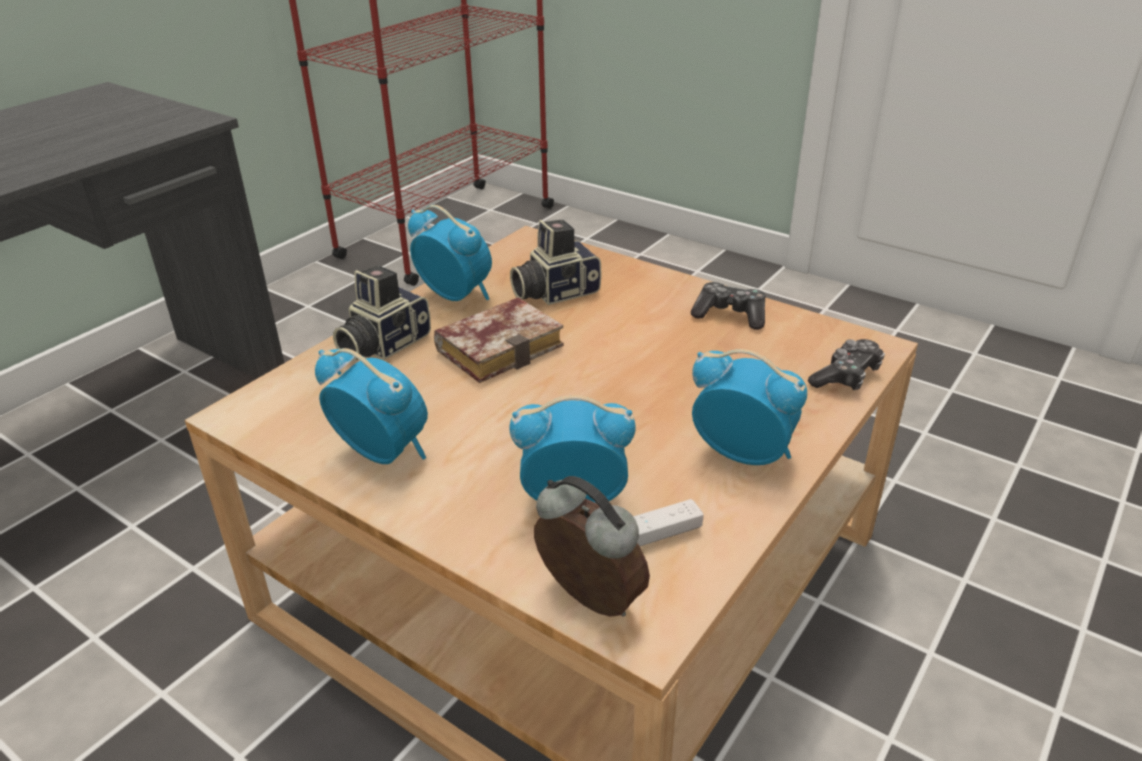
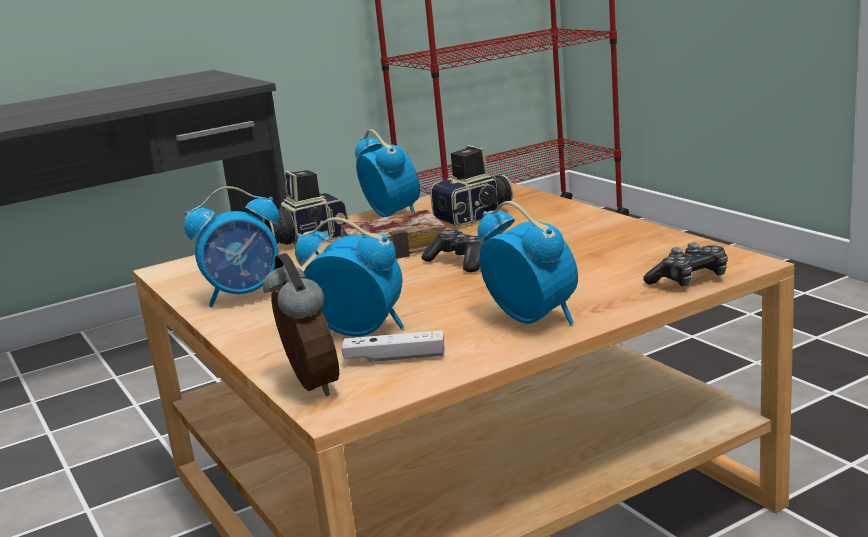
camera: 25 degrees right, 15 degrees down
(382, 452) = (245, 295): alarm clock -> alarm clock turned 105 degrees clockwise
(554, 292) = (476, 217): camera -> camera turned 150 degrees clockwise
(730, 315) = (620, 237): game controller -> game controller (460, 261)

